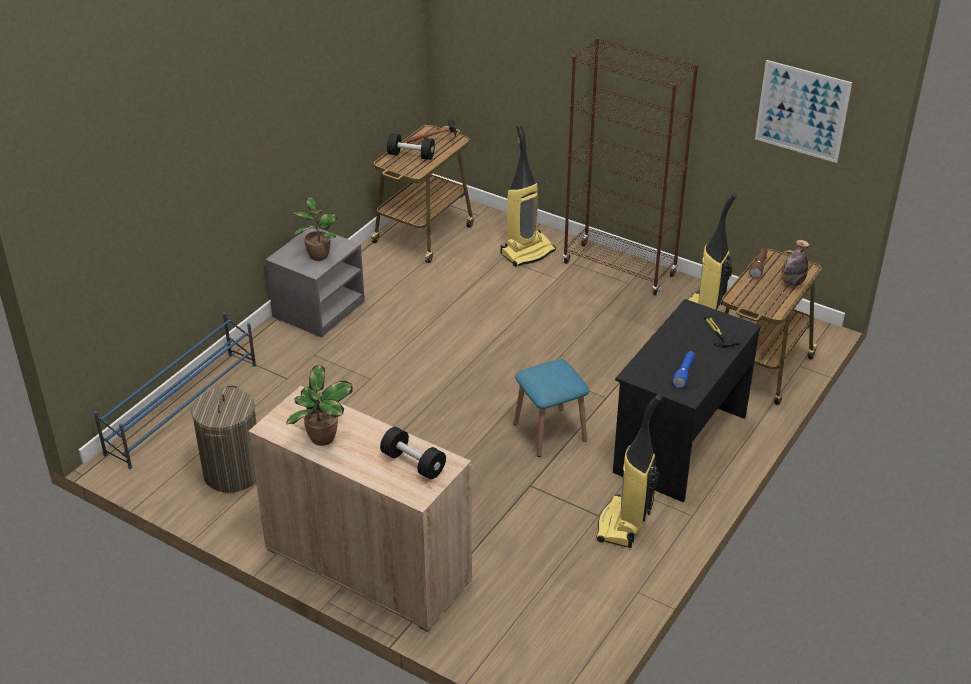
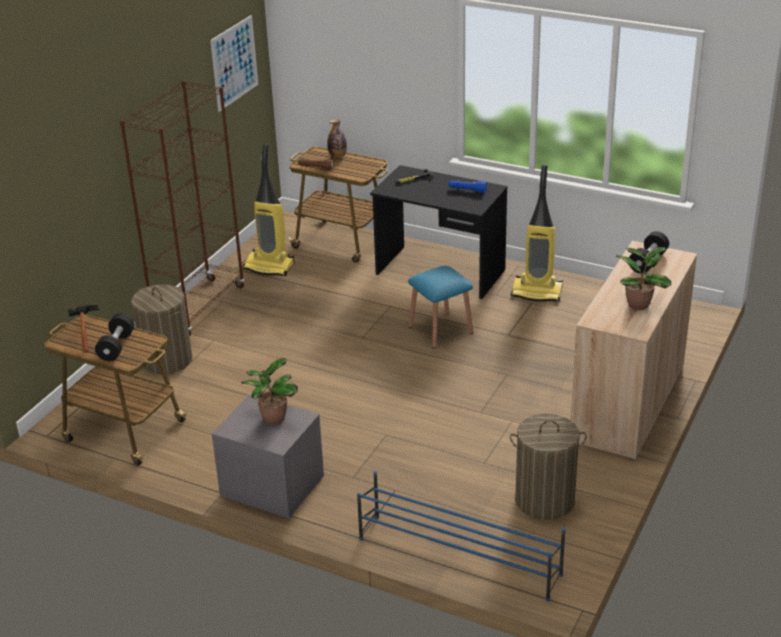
camera: 95 degrees left, 5 degrees down
(527, 252) = (167, 360): vacuum cleaner -> laundry basket

